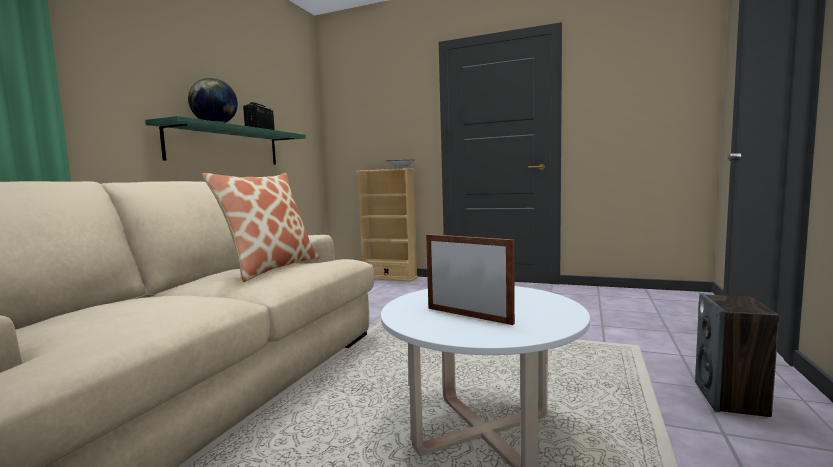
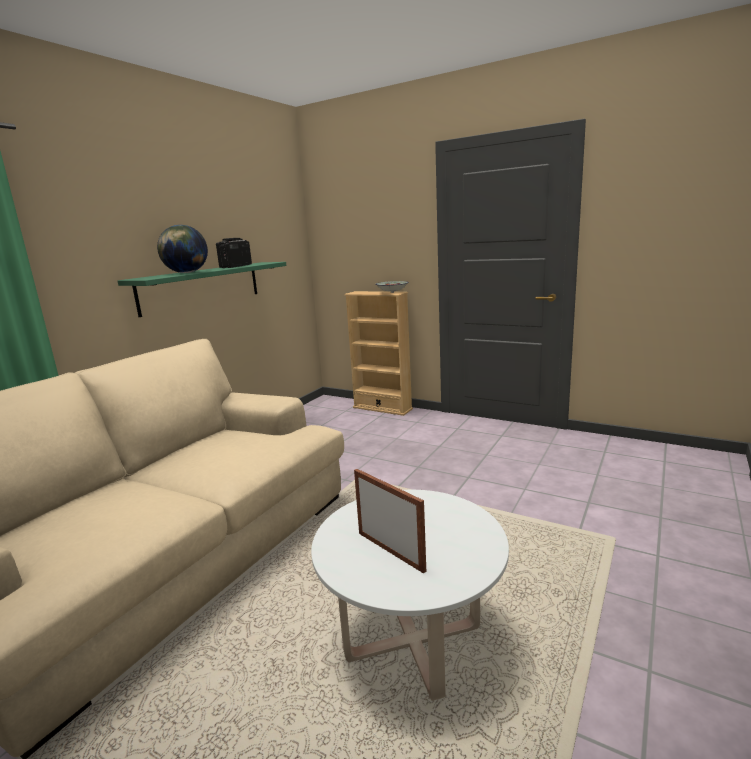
camera: 10 degrees right, 10 degrees up
(270, 268) = (236, 448): pillow -> none
(731, 399) = (681, 626): speaker -> none

